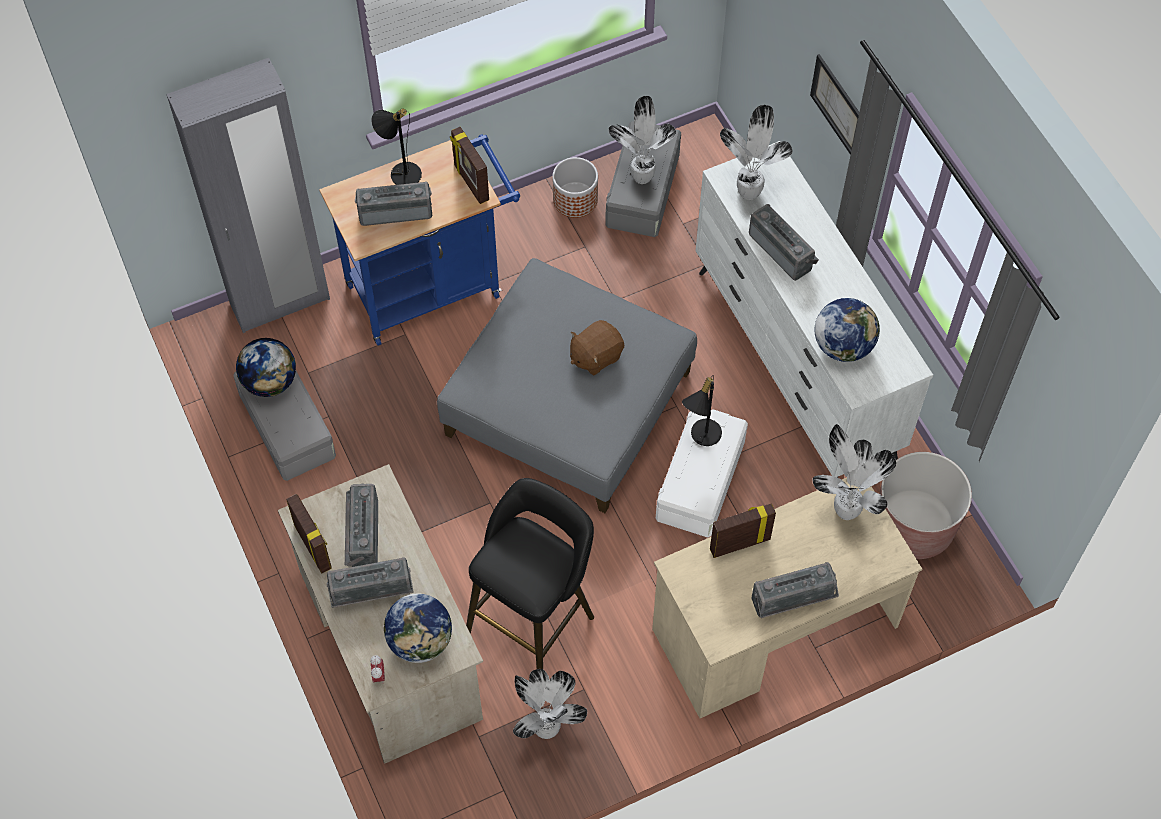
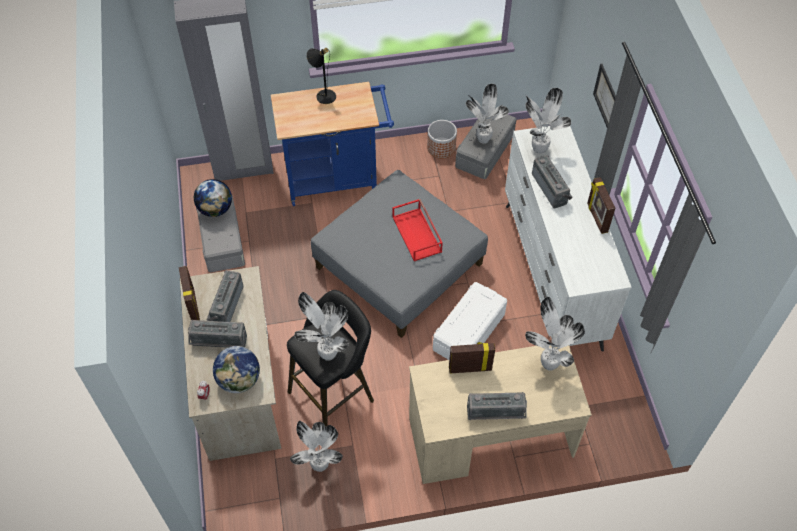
camera: 15 degrees right, 5 degrees down
(395, 210) = (312, 115): radio -> none
(470, 183) = (364, 109): picture frame -> picture frame (596, 218)
(533, 571) = (327, 353): none -> potted plant
(595, 356) = (417, 234): brown plush toy -> red tray
(701, 435) = (474, 301): black table lamp -> none
(843, 345) = (574, 255): globe -> none
(914, 526) = (603, 394): brown planter -> none

